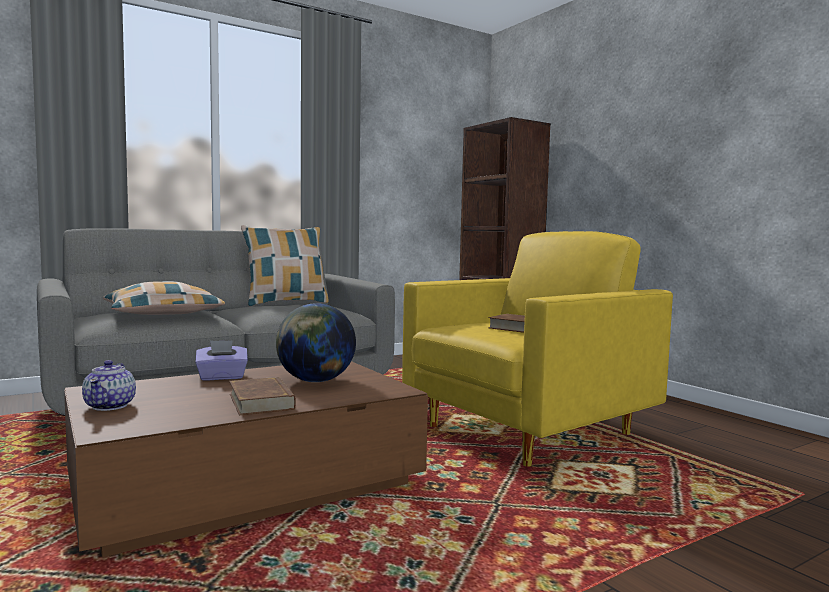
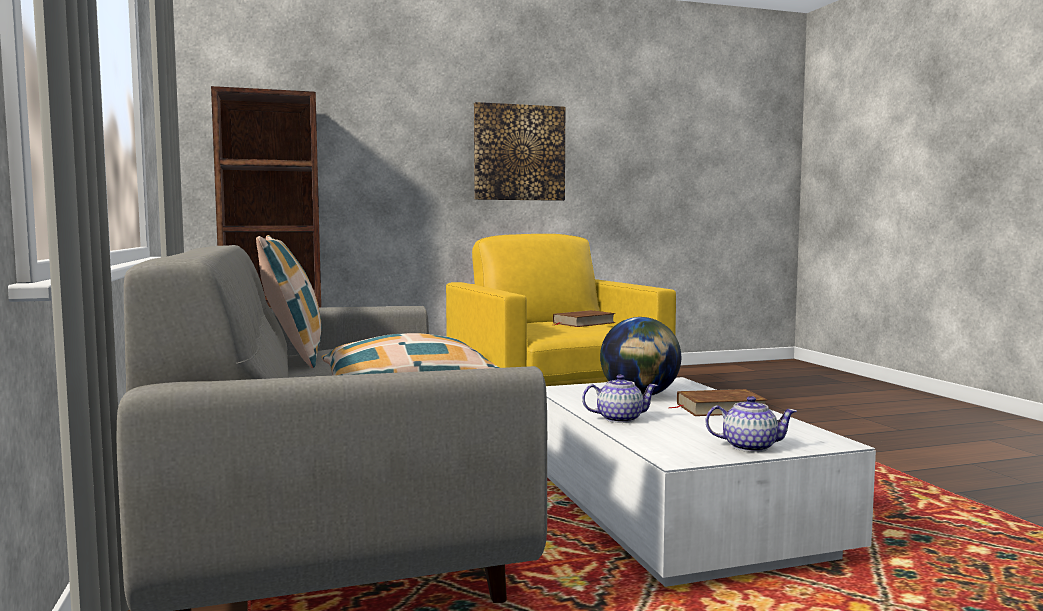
camera: 75 degrees left, 0 degrees up
(222, 377) = (619, 419): purple tissue box -> teapot
(249, 484) = (673, 511): brown coffee table -> white coffee table
(729, 137) = (519, 153): none -> picture

